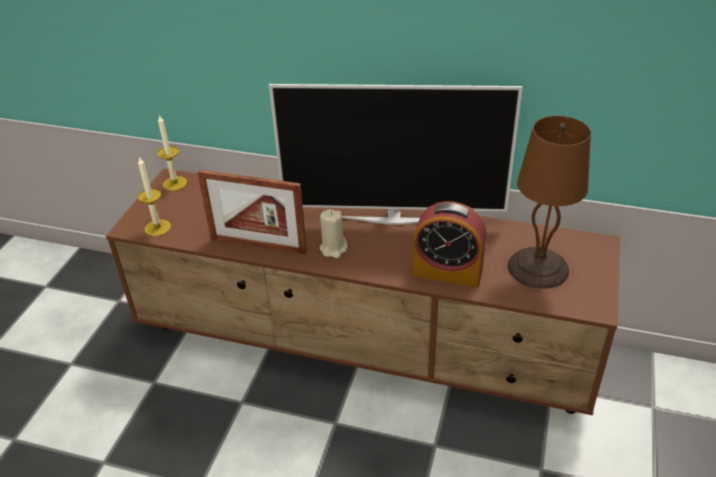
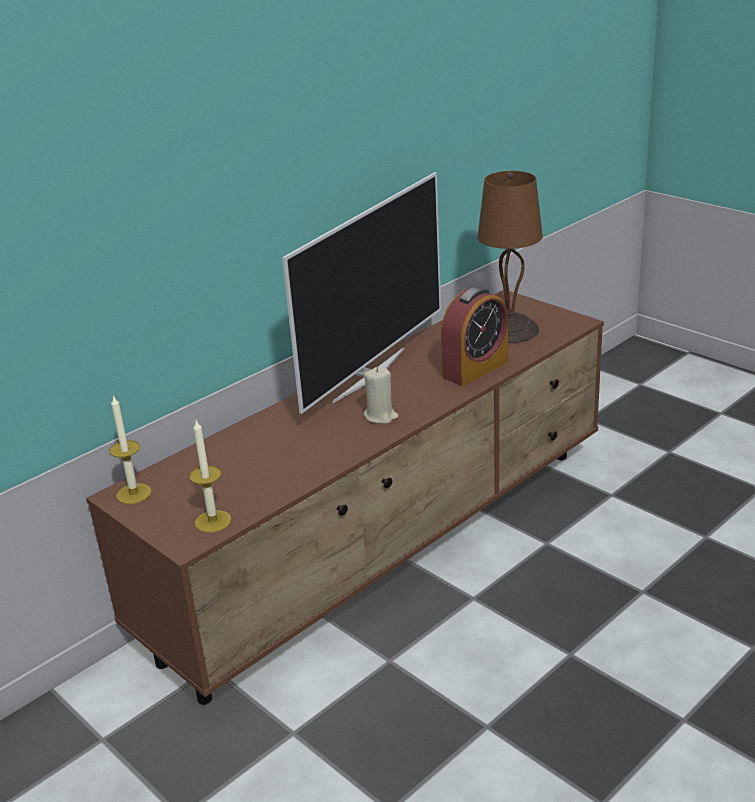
camera: 60 degrees left, 10 degrees down
(258, 245) = (326, 458): picture frame -> none

